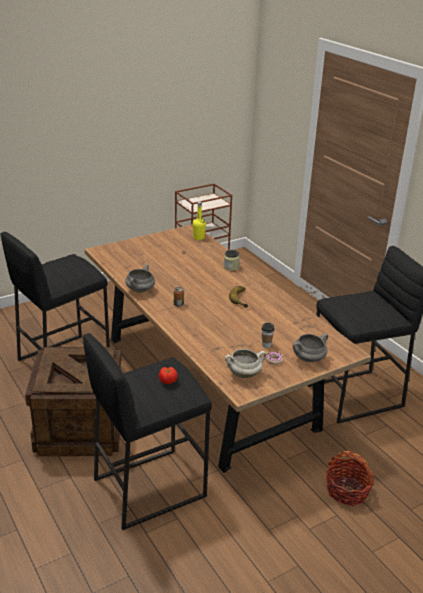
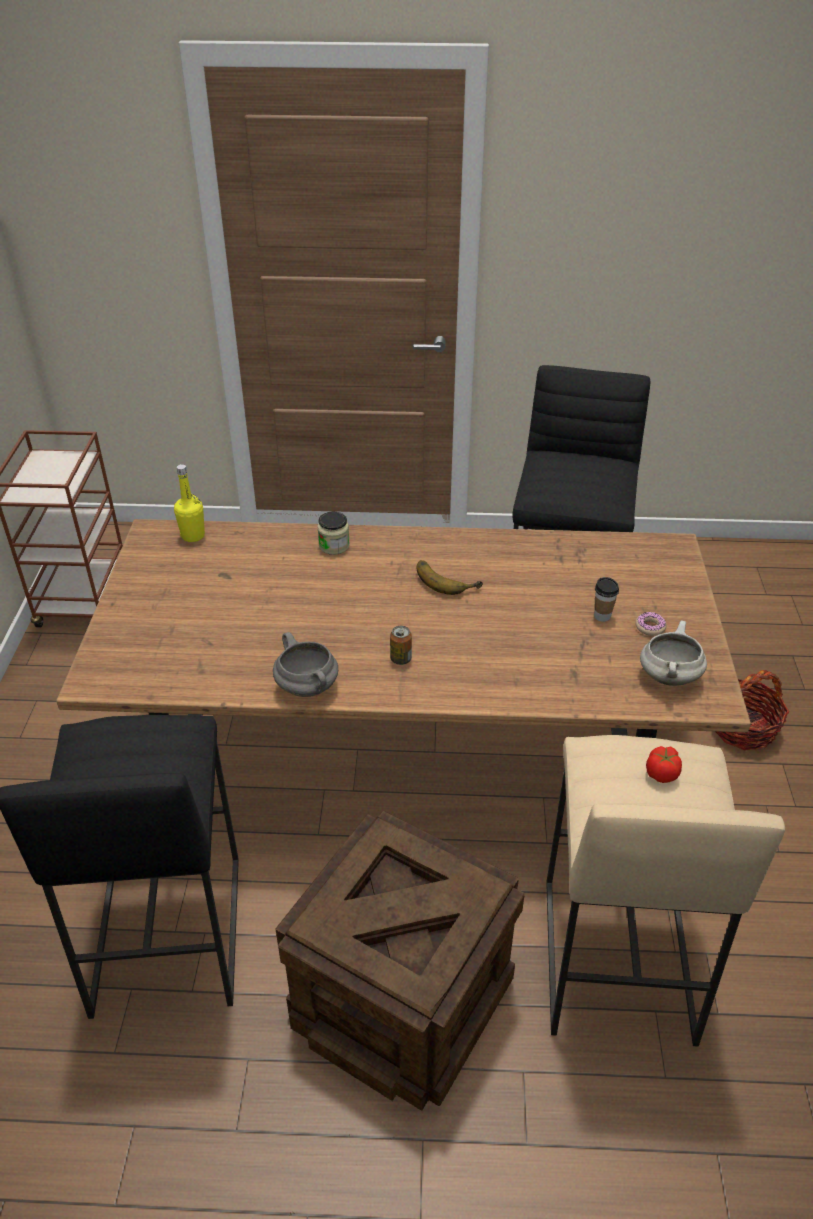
camera: 55 degrees left, 10 degrees up
(149, 486) = (614, 958): black stool -> beige stool
(308, 359) = (669, 593): grey cooking pot -> none

